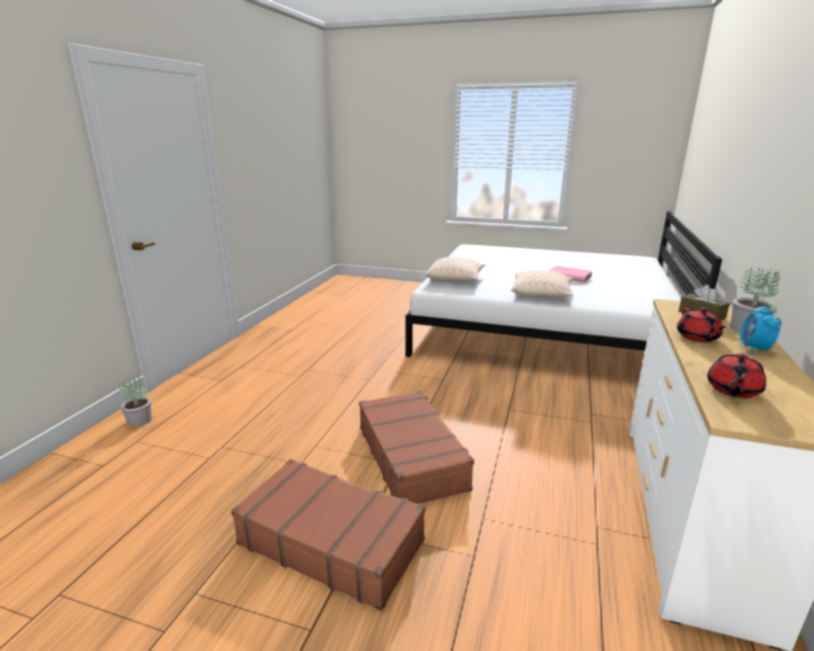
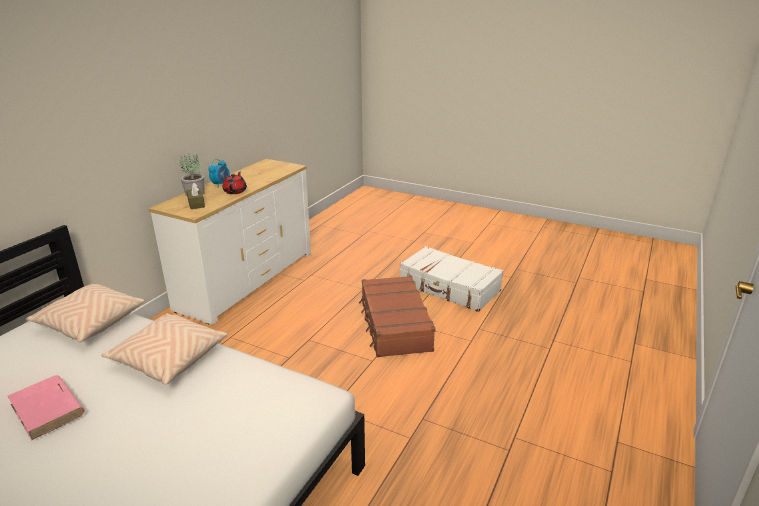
camera: 170 degrees left, 5 degrees up
(139, 420) = (655, 385): potted plant -> none
(331, 541) = (449, 288): brown suitcase -> white suitcase
(455, 279) = (253, 432): beige pillow -> beige pillow (90, 323)
(732, 390) = (274, 172): red teapot -> none

